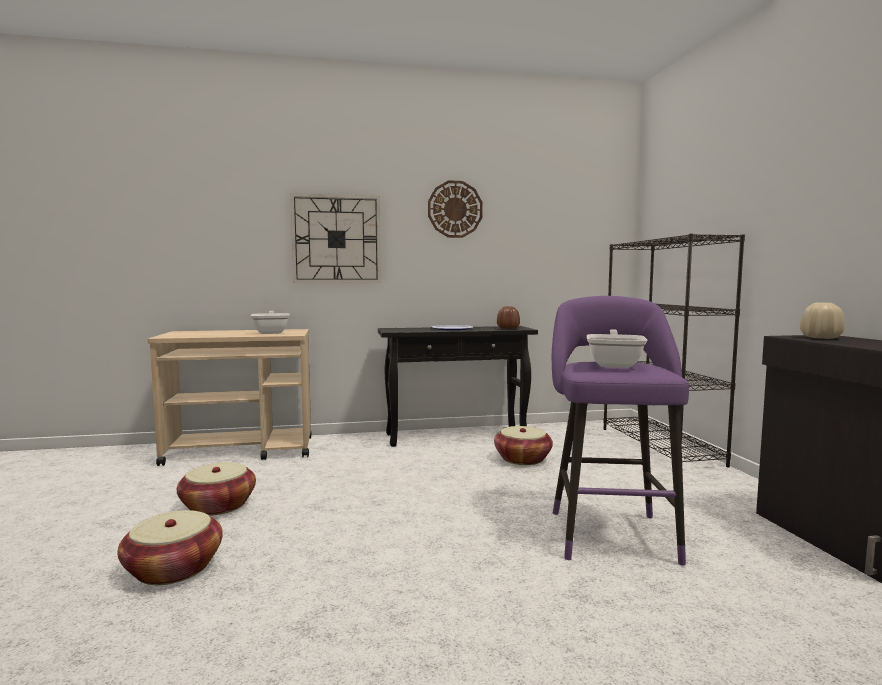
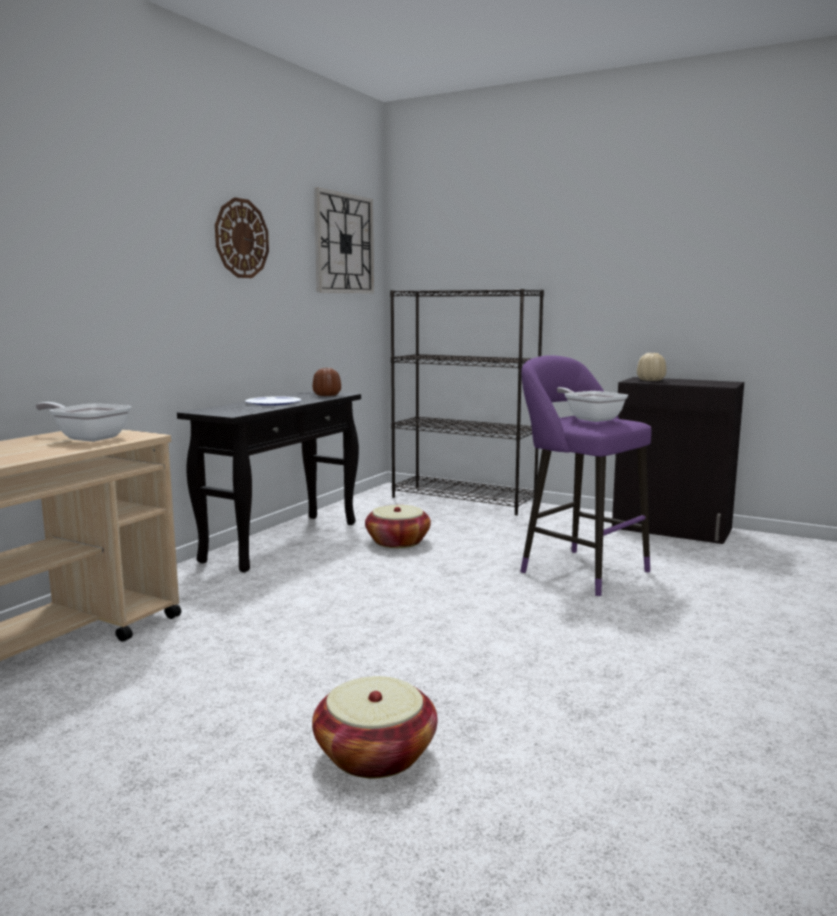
camera: 50 degrees left, 5 degrees up
(218, 506) = (233, 698): basket -> none
(336, 239) = (111, 278): wall clock -> wall clock (344, 244)

